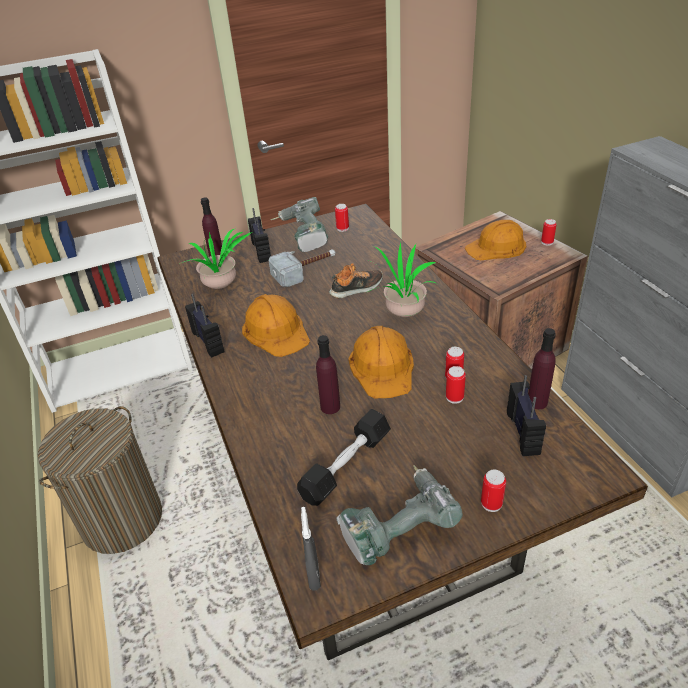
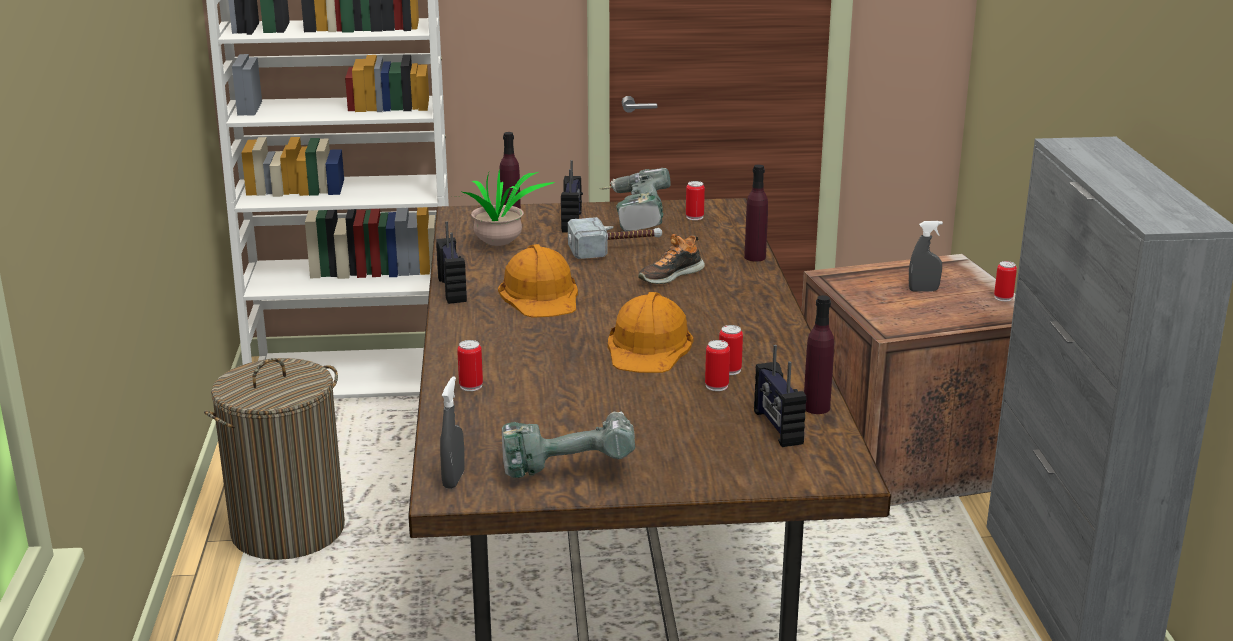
camera: 15 degrees right, 15 degrees down
(330, 407) = (560, 367): purple bottle -> purple bottle (755, 257)
(346, 465) = (545, 413): black dumbbell -> none
(357, 288) = (670, 275): shoe -> shoe turned 150 degrees clockwise
(402, 313) = (710, 306): potted plant -> none
(491, 503) = (689, 470): can -> can (471, 386)
(496, 247) = (923, 290): orange hard hat -> grey spray bottle
(523, 432) = (777, 427): radio -> radio turned 150 degrees clockwise

